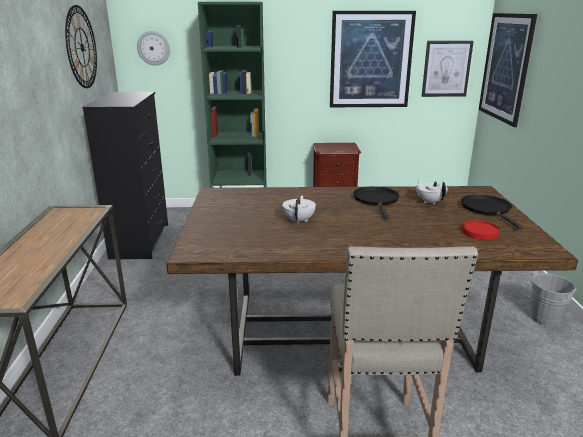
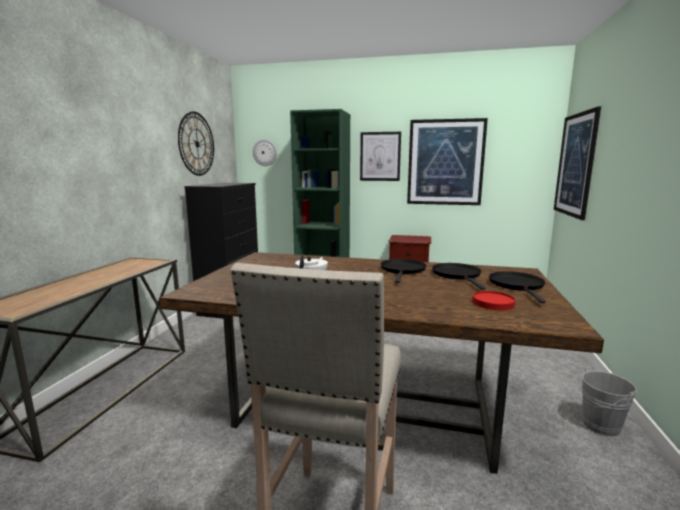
camera: 15 degrees right, 10 degrees down
(430, 202) = (457, 275): white teapot -> black frying pan
(446, 69) = (519, 171): picture -> picture (380, 156)

